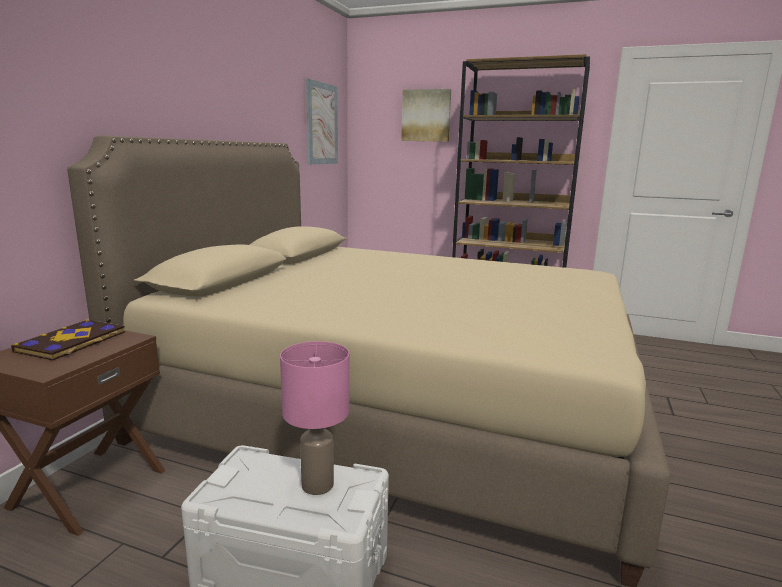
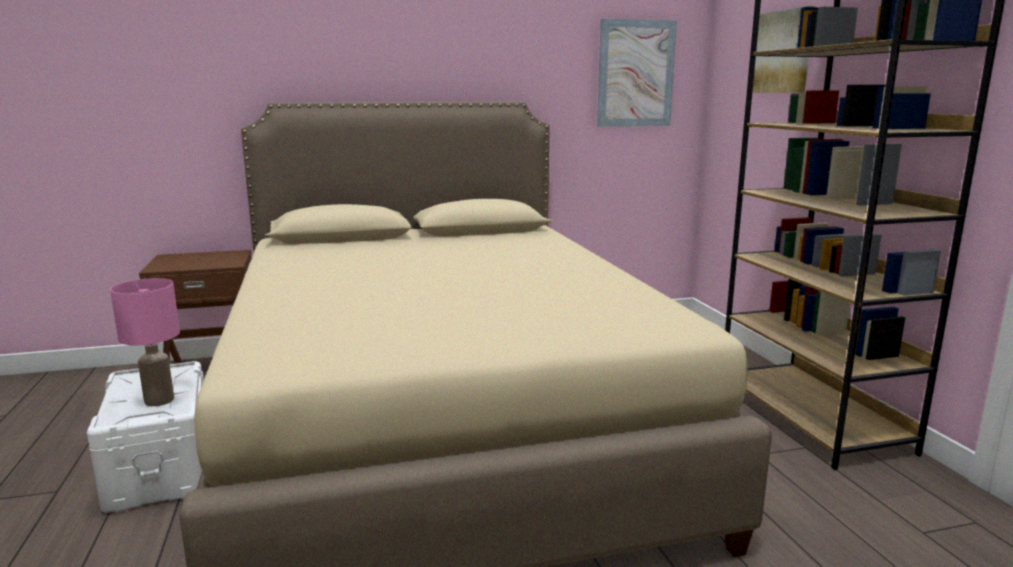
camera: 55 degrees right, 0 degrees up
(73, 342) = (210, 258): book -> none

